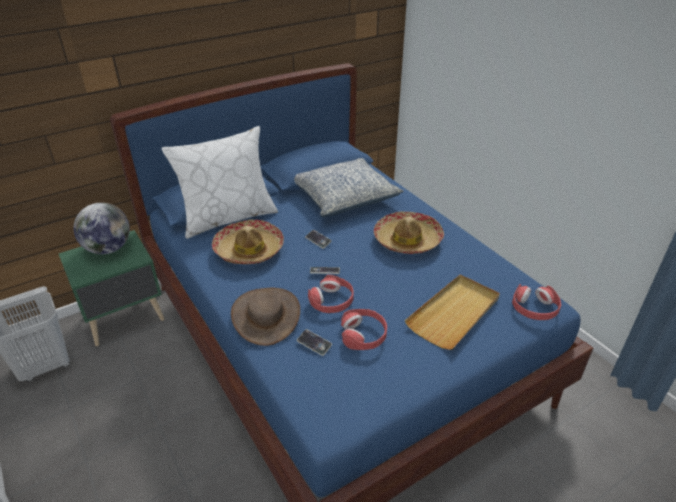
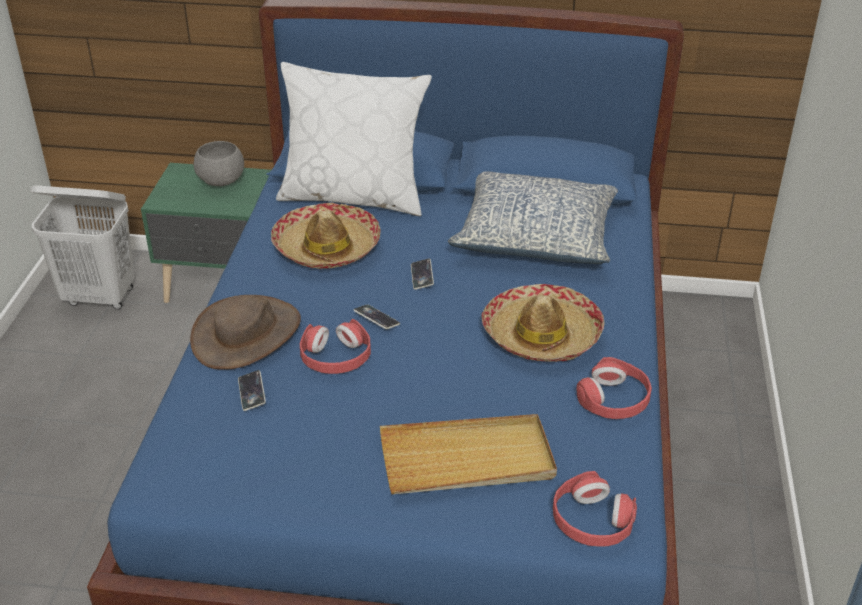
camera: 40 degrees right, 0 degrees up
(108, 249) = (221, 180): globe -> grey bowl
(363, 335) = (318, 416): red headphones -> red headphones (614, 399)

